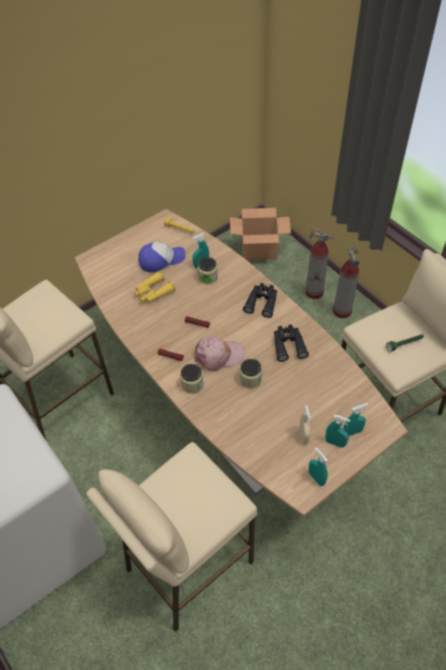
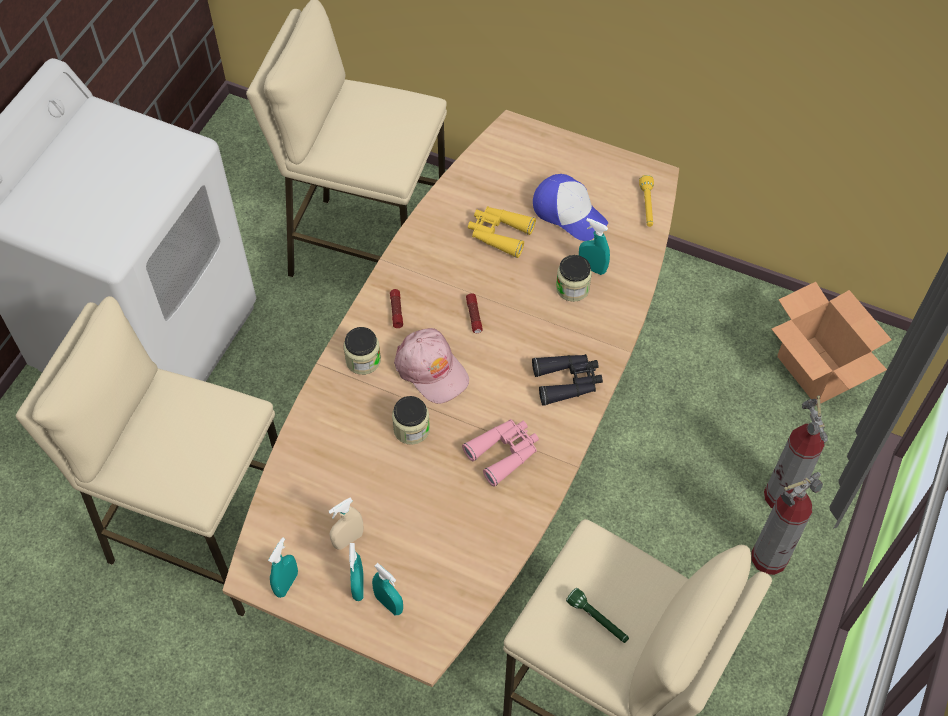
camera: 60 degrees right, 5 degrees up
(288, 345) = (504, 452): black binoculars -> pink binoculars

